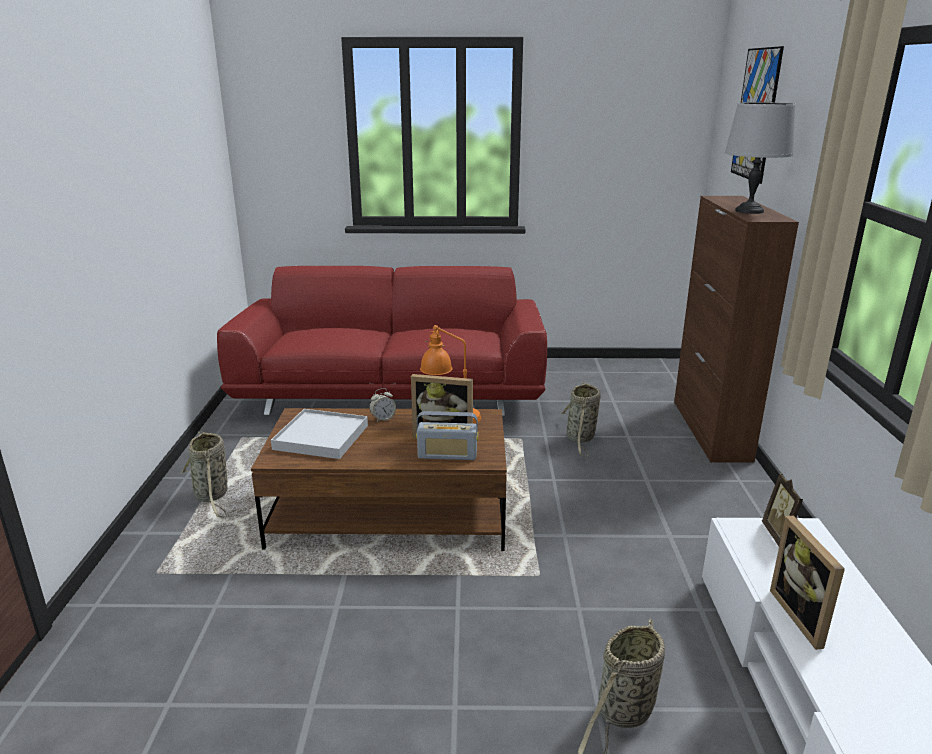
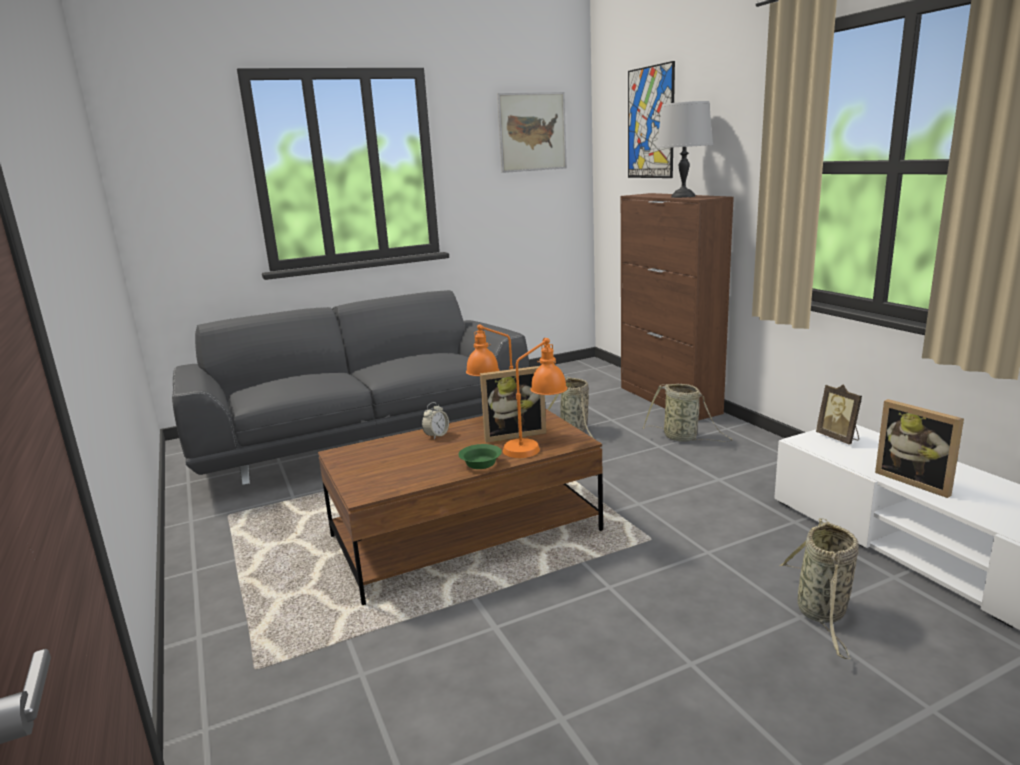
camera: 25 degrees left, 5 degrees down
(212, 496) = (248, 577): basket -> basket (683, 438)
(321, 437) = (392, 464): white tray -> none
(384, 458) = (479, 464): none -> green bowl
(393, 394) = (362, 438): red sofa -> grey sofa
(447, 455) = (536, 446): radio -> orange table lamp
(640, 108) = (532, 132): none -> picture

